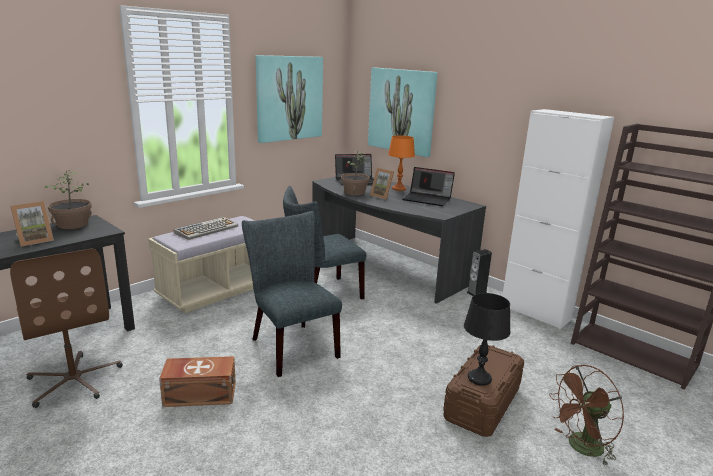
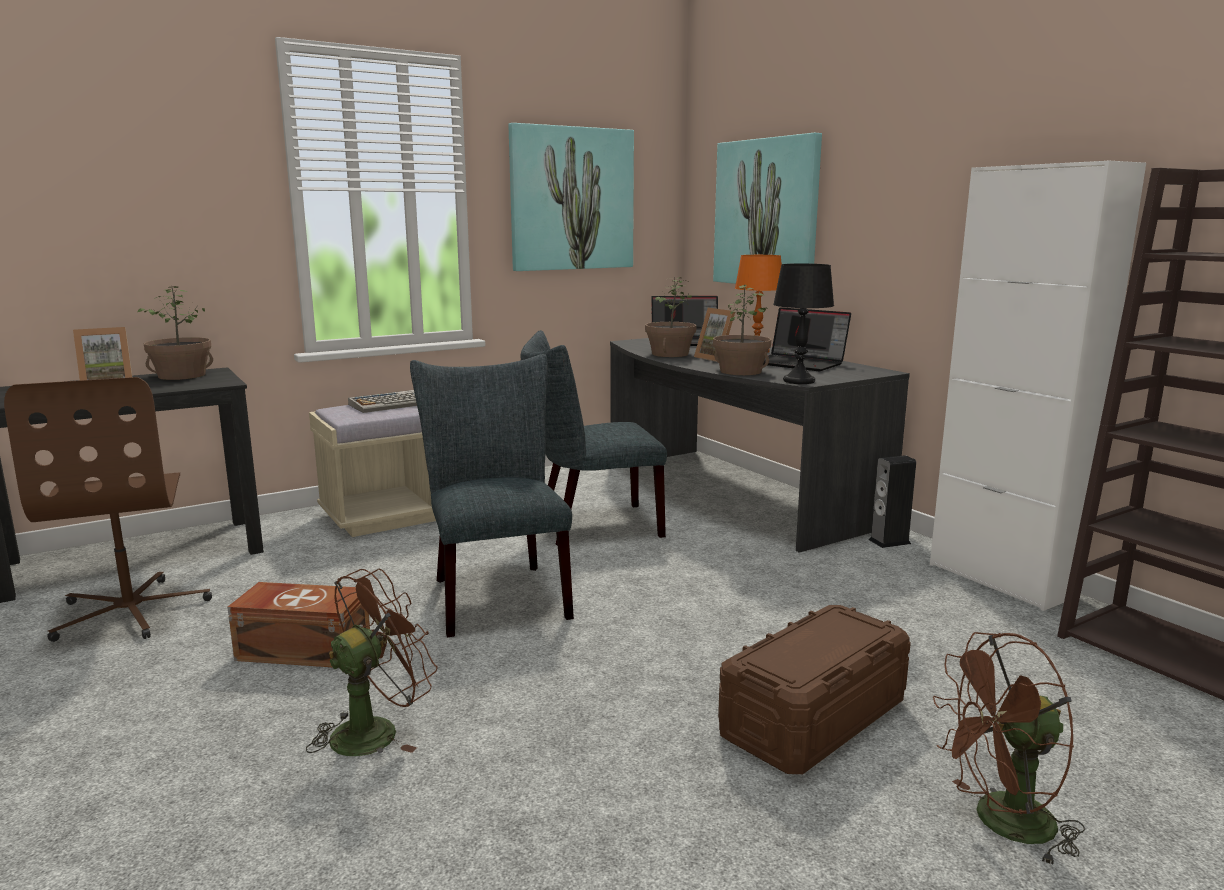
camera: 15 degrees right, 5 degrees down
(270, 441) = (376, 730): none -> brown fan
(402, 207) = (740, 371): none -> potted plant
(479, 378) = (793, 656): black table lamp -> black table lamp (799, 381)

